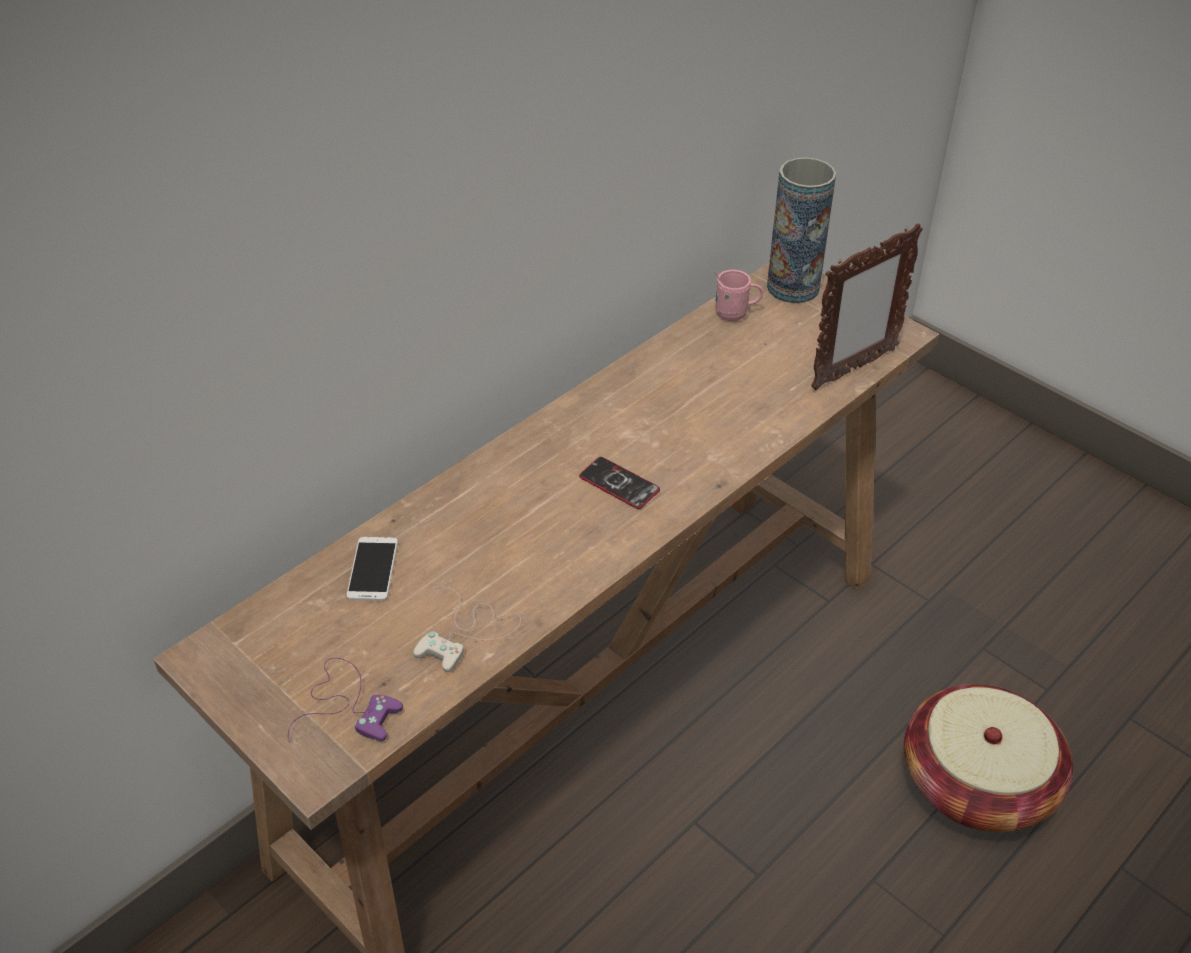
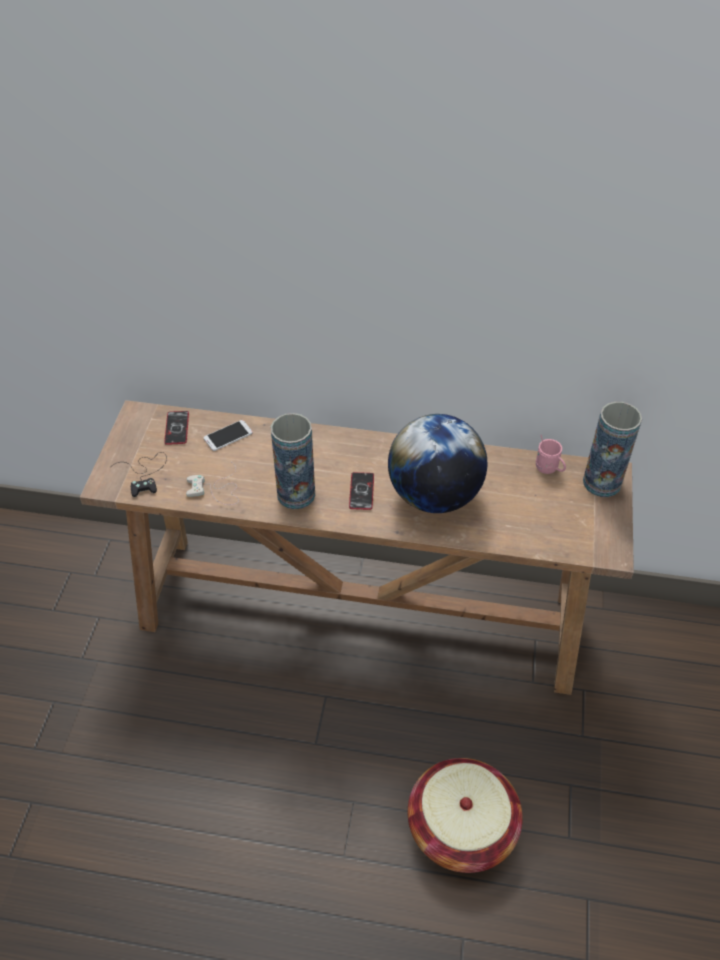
camera: 55 degrees right, 5 degrees up
(291, 621) = (177, 428): none -> phone
(347, 704) = (145, 473): purple game controller -> black game controller
(562, 550) = (296, 494): none -> vase
(689, 423) = (434, 495): none -> globe
(853, 369) = (553, 545): picture frame -> none

